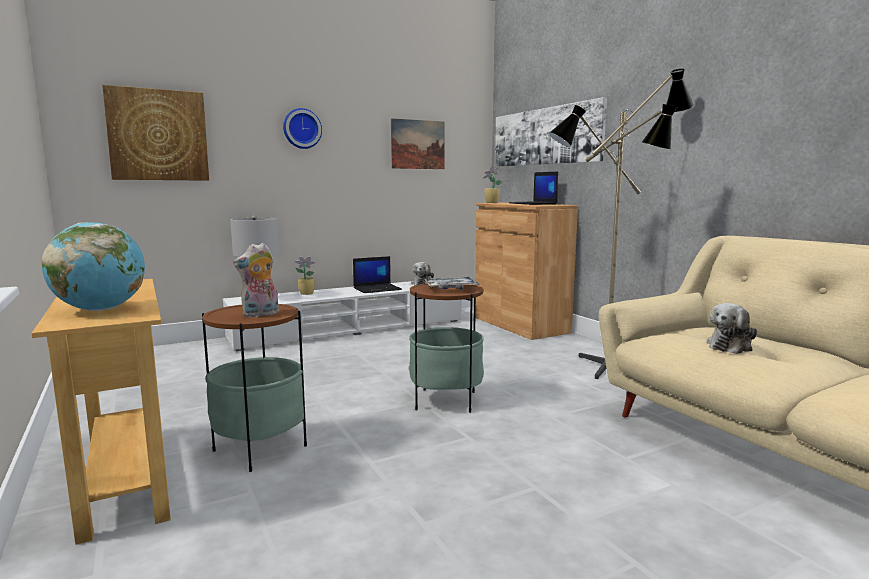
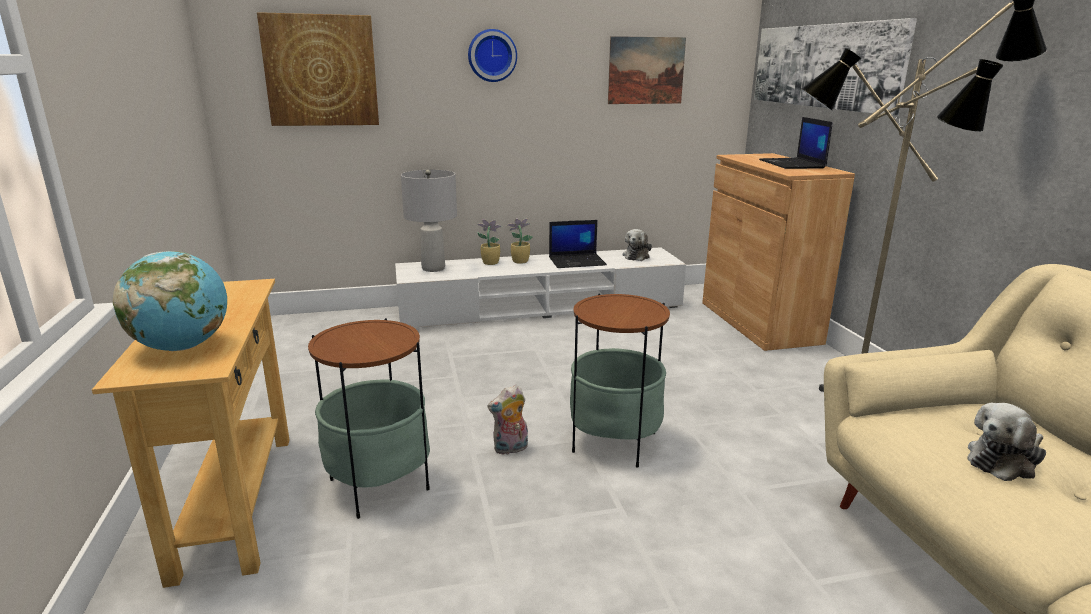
camera: 15 degrees right, 10 degrees up
(260, 315) = (373, 345): plush toy -> plush toy (510, 449)
(451, 288) = (627, 310): tray -> none
(491, 202) = (737, 156): potted plant -> potted plant (519, 261)

